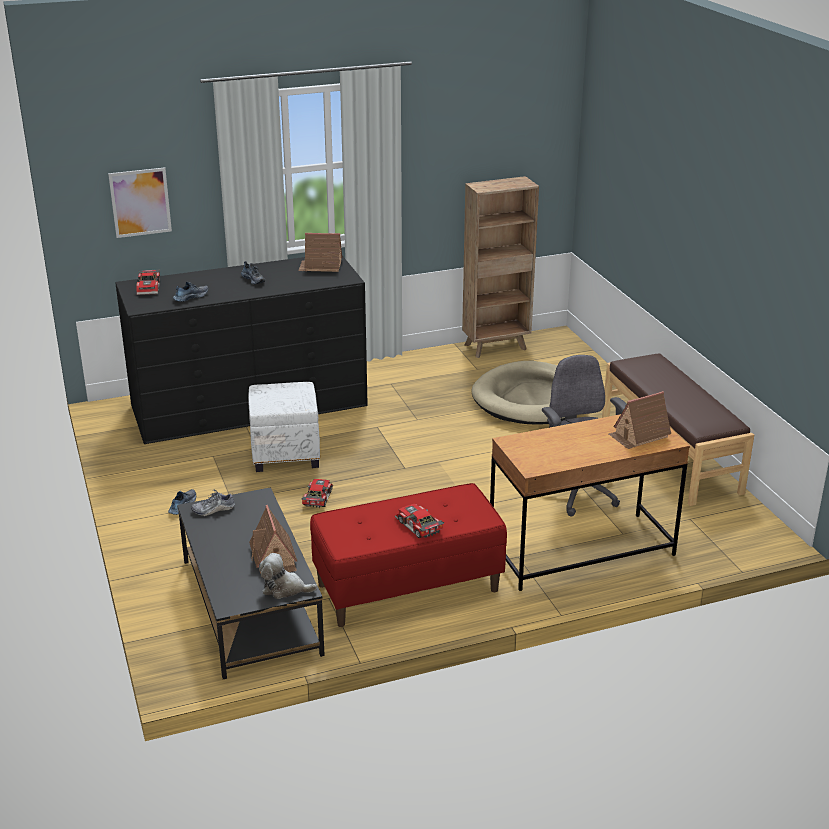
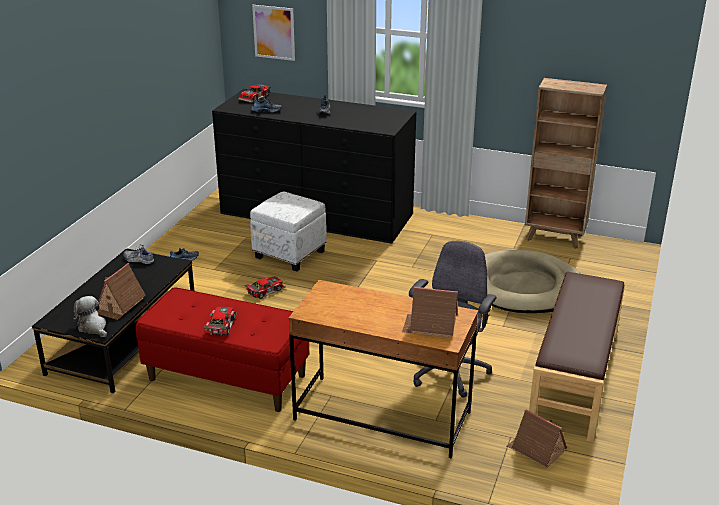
camera: 40 degrees right, 0 degrees up
(321, 266) = (384, 116): toy house -> toy house (536, 450)

